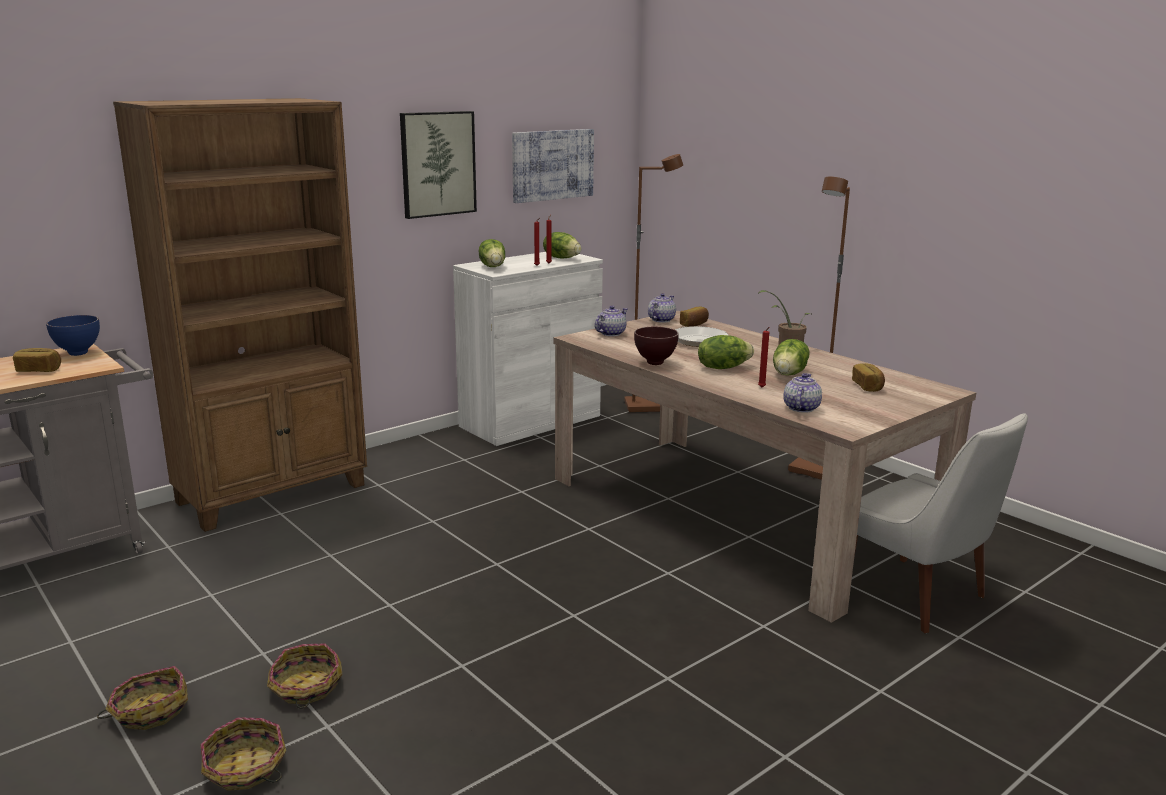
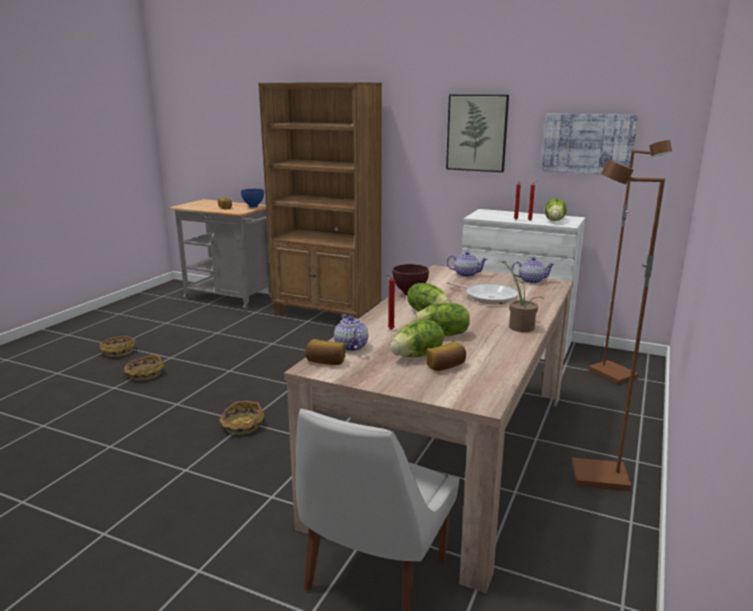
camera: 65 degrees right, 0 degrees up
(245, 769) = (79, 381): basket -> basket (242, 426)
(493, 267) = (491, 214): lettuce -> lettuce (418, 355)
(694, 324) = (538, 291): bread -> bread (325, 362)
(800, 408) = (351, 347): teapot -> teapot turned 105 degrees counterclockwise

